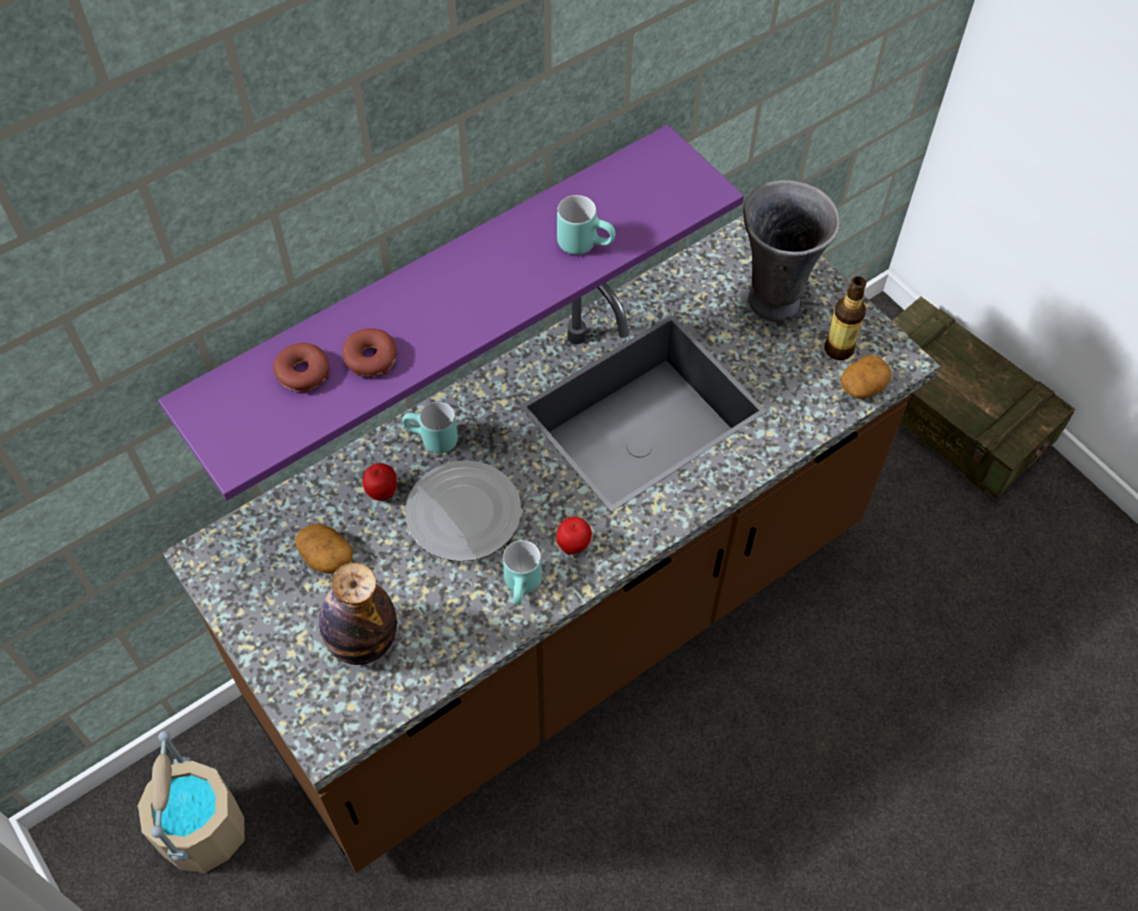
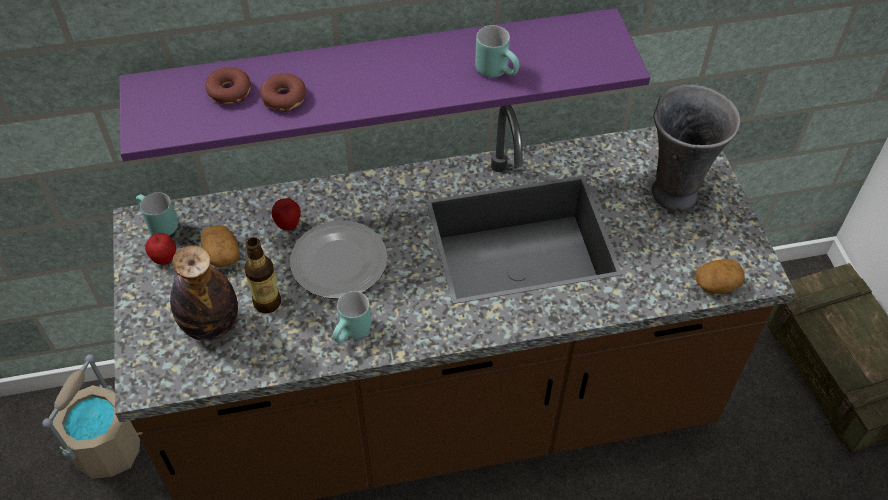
camera: 25 degrees right, 5 degrees down
(431, 441) = (345, 202): turquoise mug -> turquoise mug (157, 225)
(573, 546) = (408, 318): apple -> apple (165, 259)
(838, 349) = (711, 248): bottle -> bottle (267, 302)

